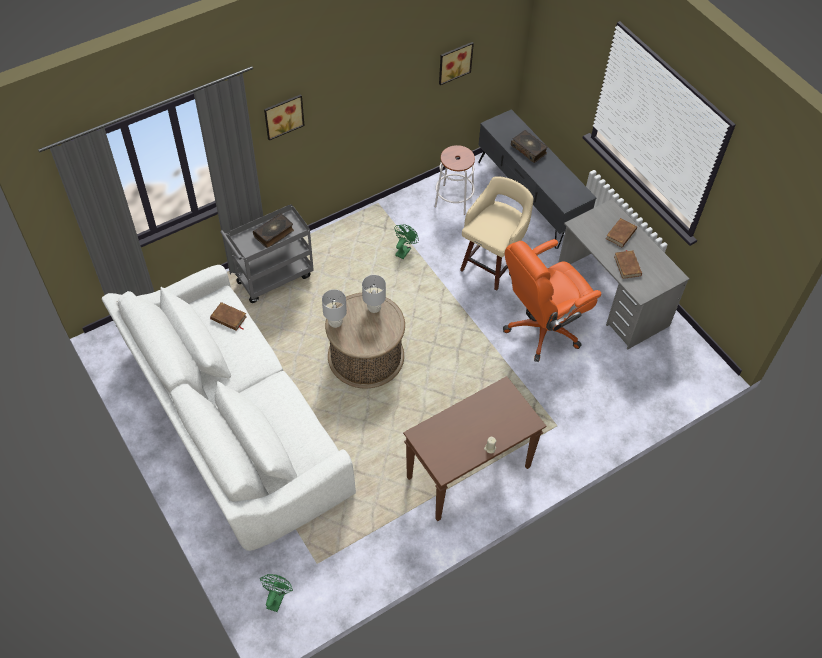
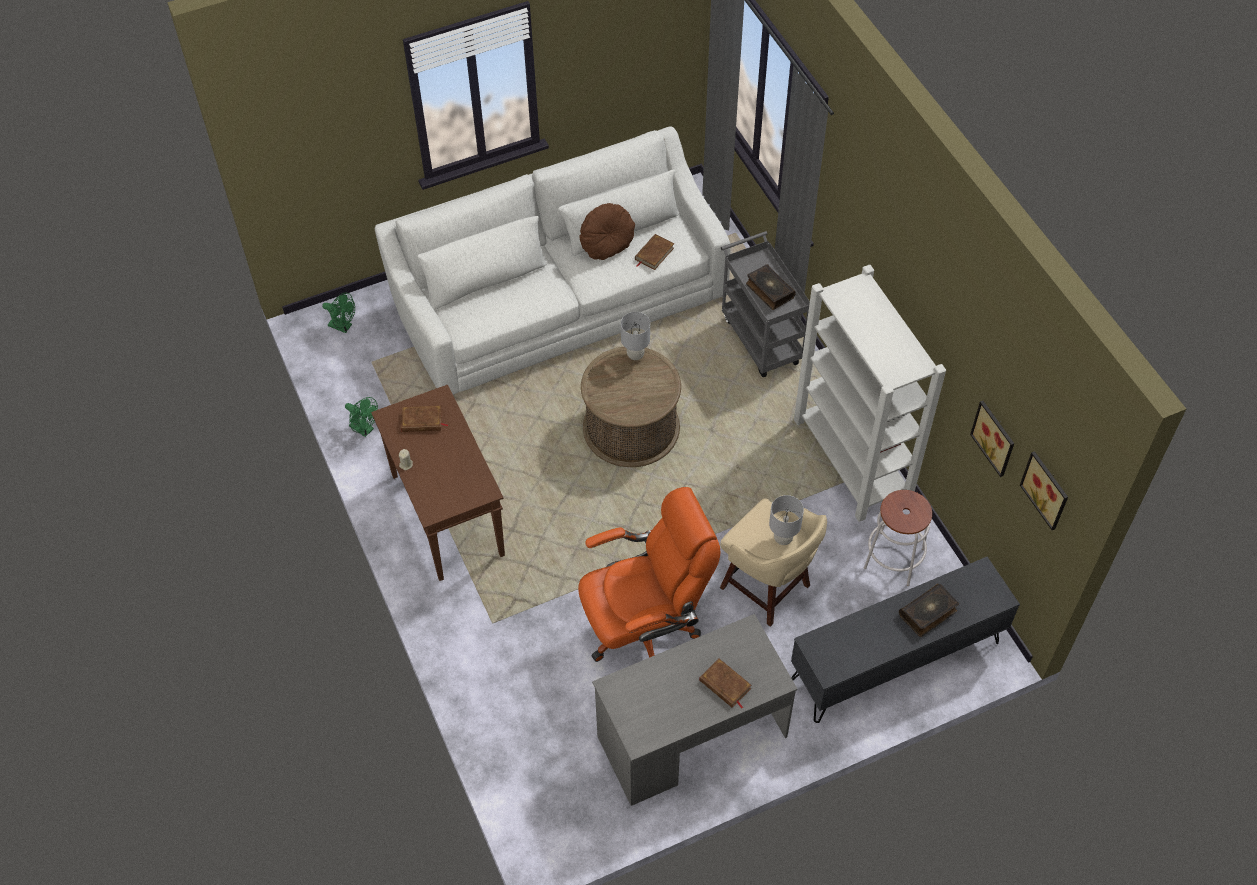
camera: 100 degrees right, 0 degrees up
(223, 352) = (607, 249): none -> brown pillow
(283, 115) = (855, 217): picture -> picture (1047, 489)
(374, 308) = (653, 396): grey table lamp -> grey table lamp (783, 539)
(377, 222) = (852, 459): none -> white bookcase
(404, 250) = (800, 486): green fan -> green fan (364, 429)
(541, 330) = (645, 632): orange office chair -> orange office chair turned 90 degrees clockwise
(627, 265) = (664, 680): brown book -> brown book (422, 421)

